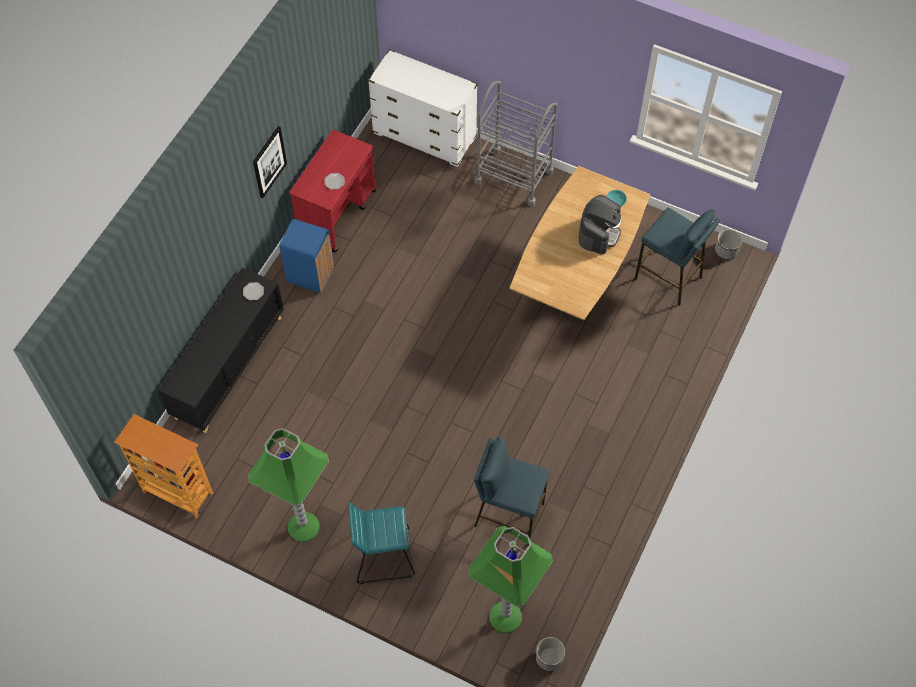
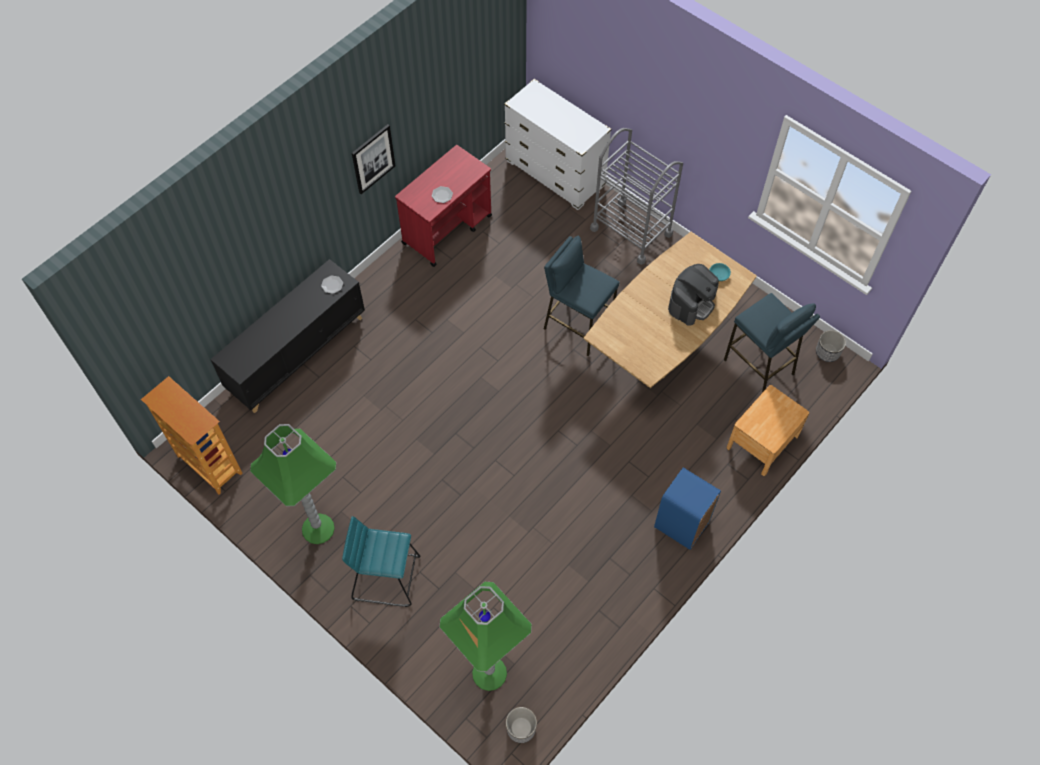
camera: 15 degrees right, 0 degrees up
(310, 275) = (403, 284): blue trash can -> blue trash can (681, 525)
(508, 515) = (524, 568): blue stool -> blue stool (577, 326)
(690, 347) = (762, 442): none -> brown nightstand

